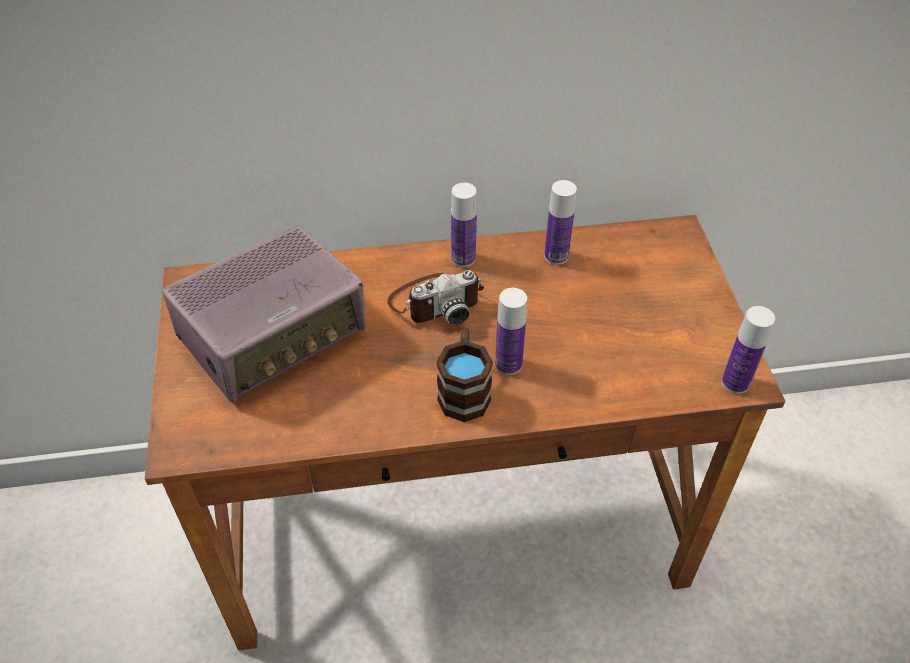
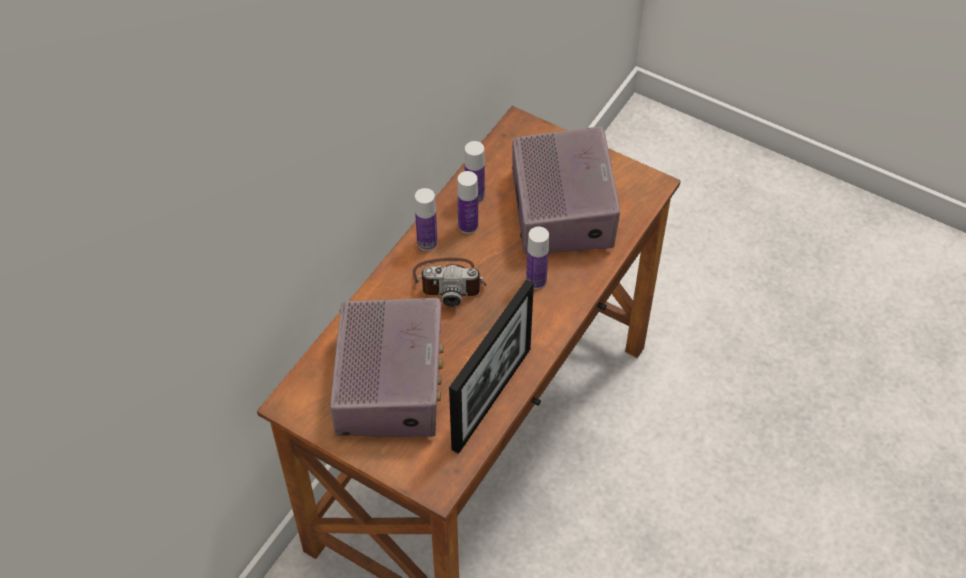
camera: 50 degrees left, 5 degrees up
(326, 422) = (491, 398): none -> picture frame
(436, 301) = (449, 281): camera -> camera turned 75 degrees clockwise
(464, 390) = (534, 315): brown mug -> none
(621, 328) = (562, 208): none -> radio
(735, 383) = (649, 190): bottle -> bottle (468, 226)

